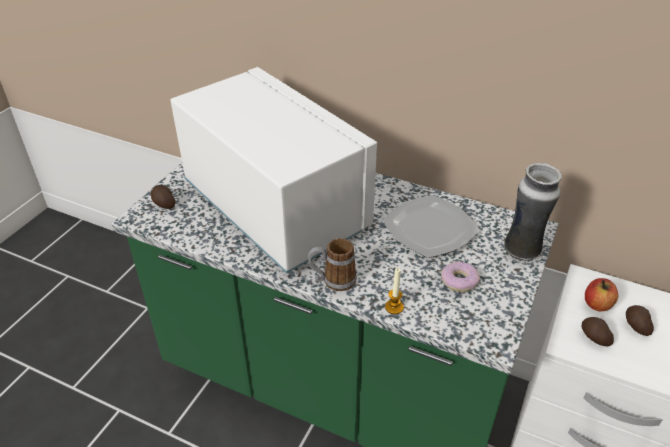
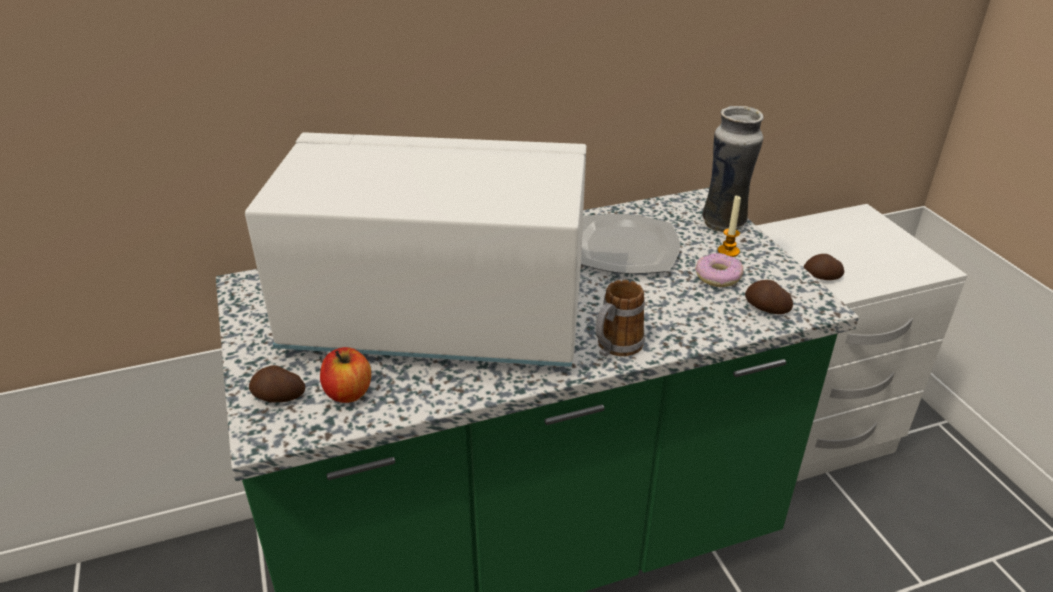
camera: 45 degrees left, 5 degrees down
(394, 307) = (705, 333): candle -> candle (728, 251)
(597, 304) = (787, 251): apple -> apple (348, 392)
(636, 326) = (832, 251): potato -> potato (766, 309)

